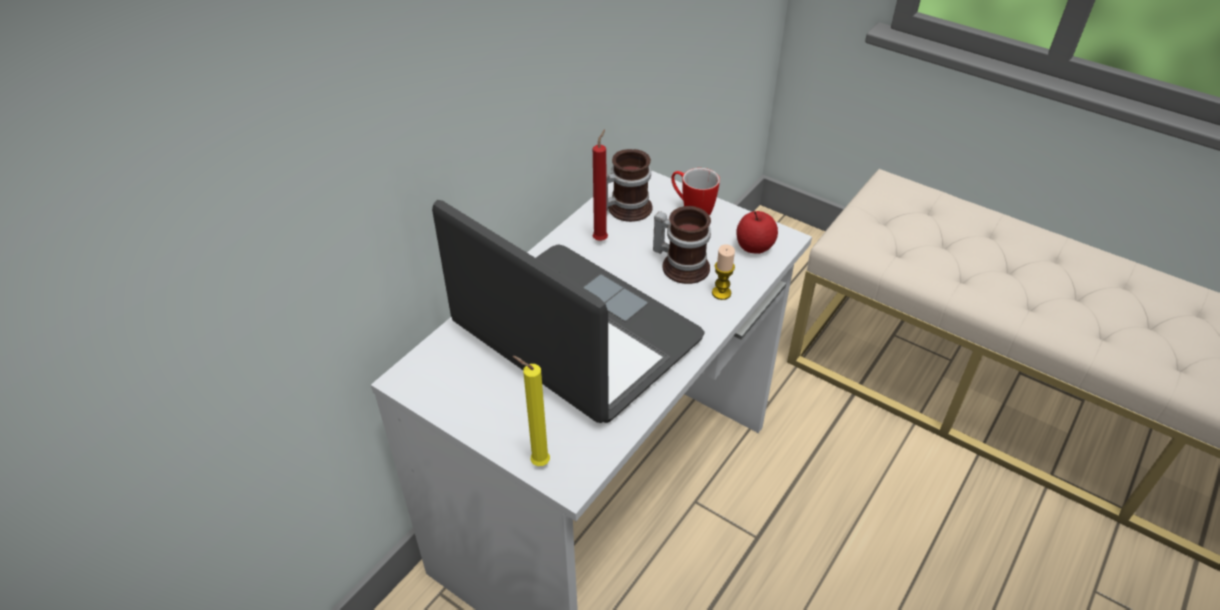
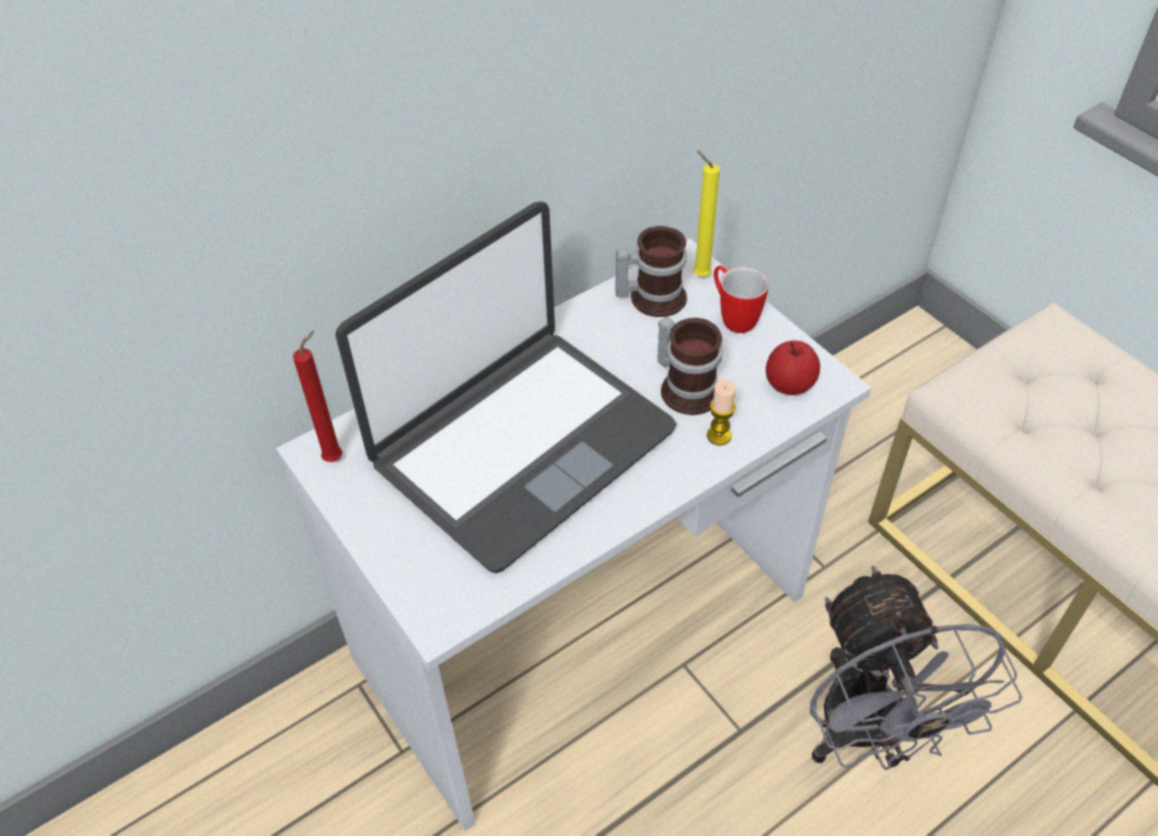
camera: 20 degrees right, 5 degrees up
(537, 462) = (411, 590): yellow candle -> yellow candle (699, 275)
(575, 335) = (521, 445): laptop -> laptop turned 75 degrees clockwise
(601, 239) = (606, 331): red candle -> red candle (336, 457)
(849, 514) = (868, 736): none -> grey fan

